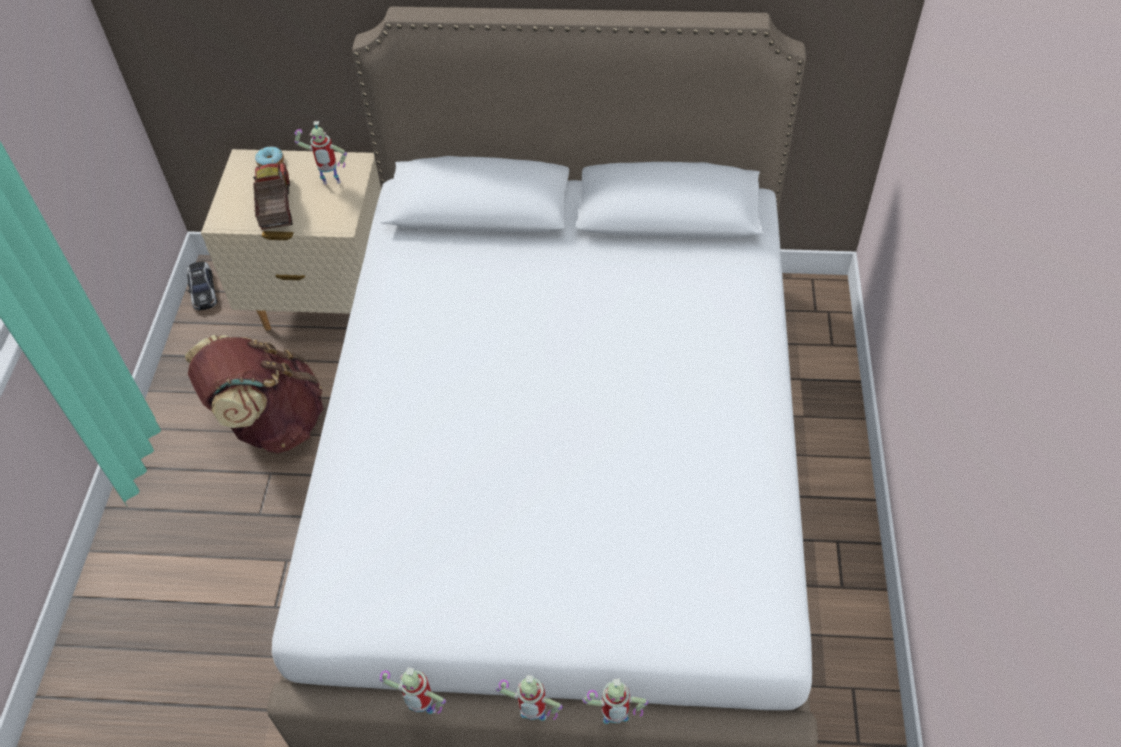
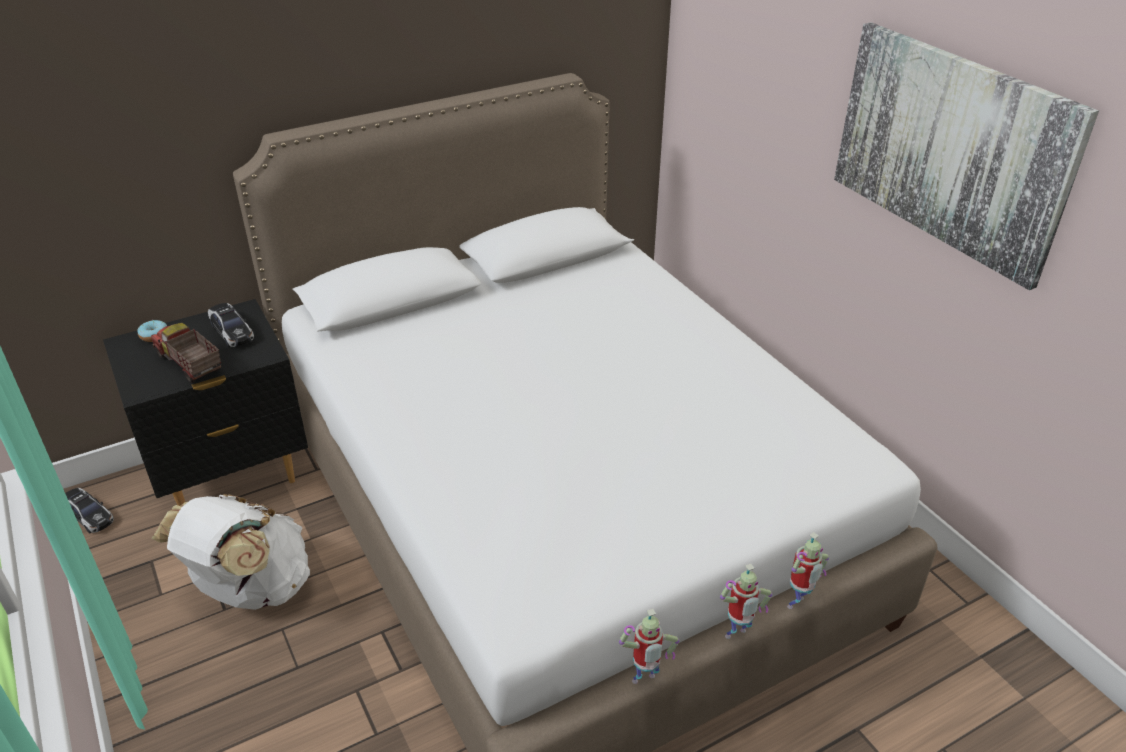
camera: 35 degrees left, 15 degrees down
(271, 423) = (250, 589): brown backpack -> white backpack
(324, 304) = (231, 477): beige nightstand -> black nightstand
(331, 184) = (232, 331): toy robot -> toy car
(1021, 344) = (950, 149): none -> picture

